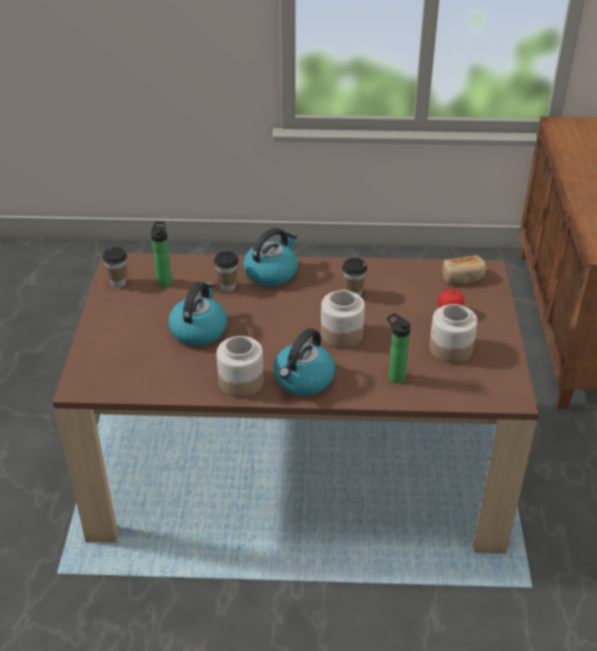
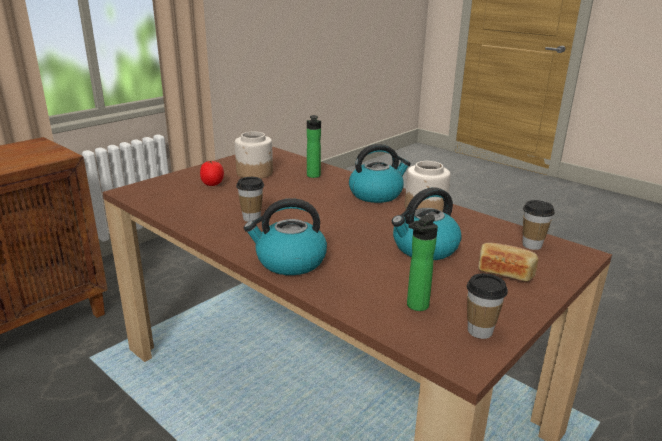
camera: 140 degrees left, 15 degrees down
(227, 287) = (351, 269): cup -> cup (531, 245)
(341, 334) = (309, 202): jar -> none
(463, 277) = (155, 194): bread -> bread (505, 272)

